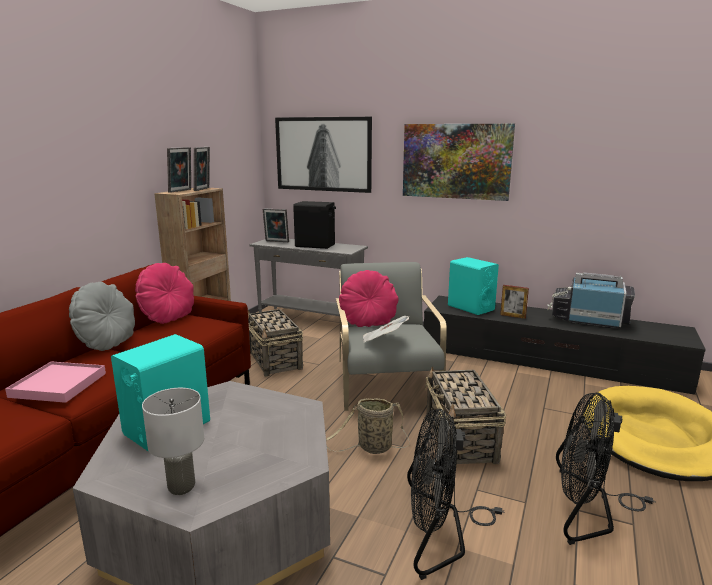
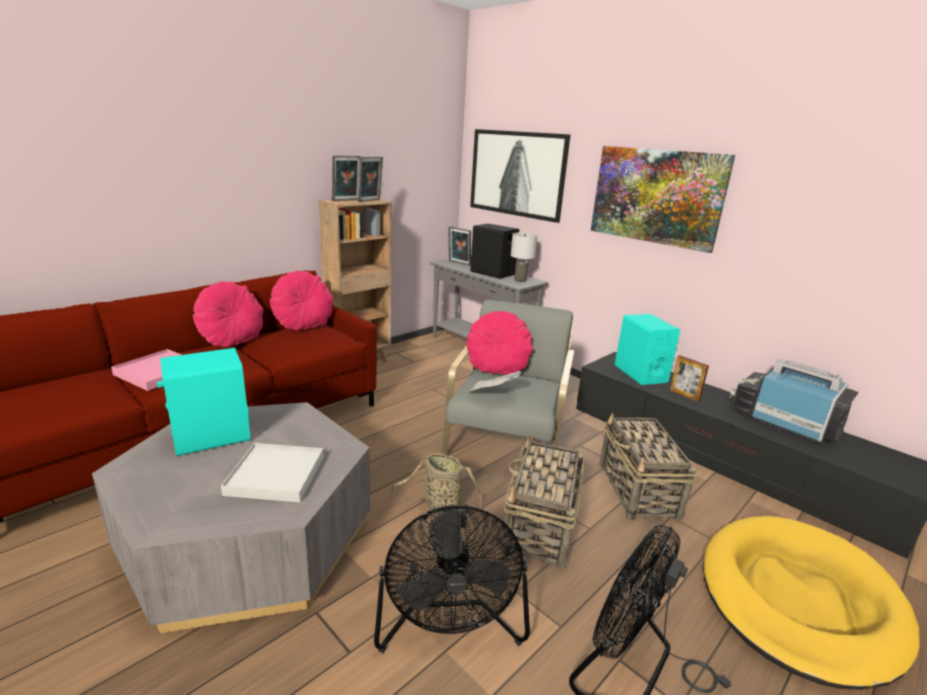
camera: 20 degrees right, 5 degrees up
(107, 345) = (232, 342): grey pillow -> pink pillow
(183, 488) = (168, 502): white table lamp -> white table lamp (521, 280)
(263, 441) = (276, 475): none -> white tray
(274, 361) = (414, 387): basket -> basket (638, 491)
(441, 528) = (444, 622): black fan -> black fan turned 120 degrees counterclockwise

